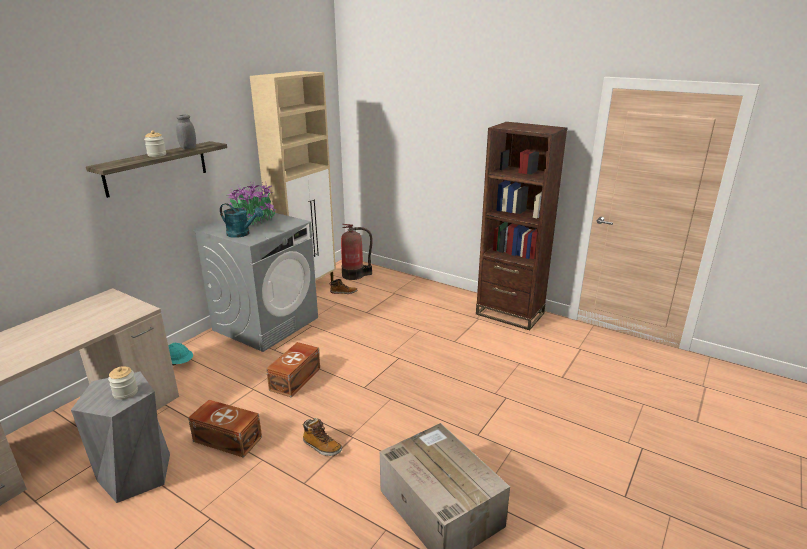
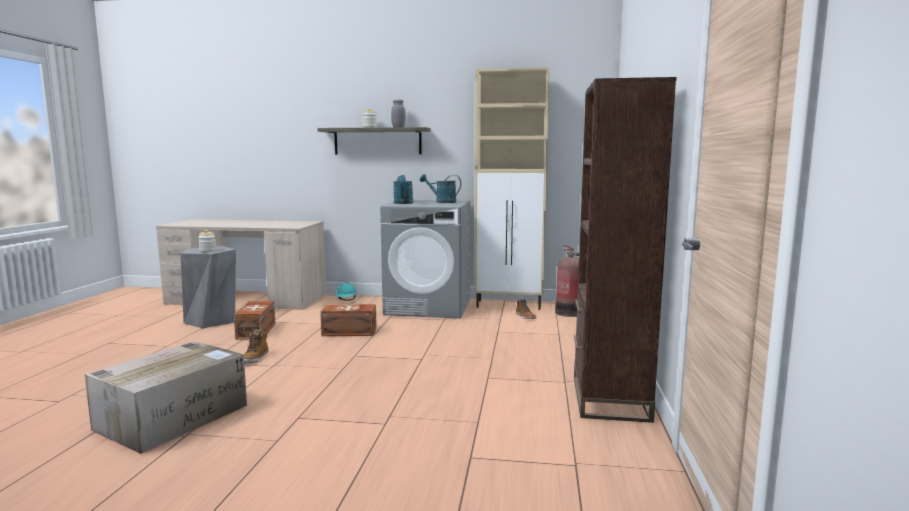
camera: 65 degrees right, 15 degrees down
(254, 219) = (442, 202): potted plant -> turquoise watering can

